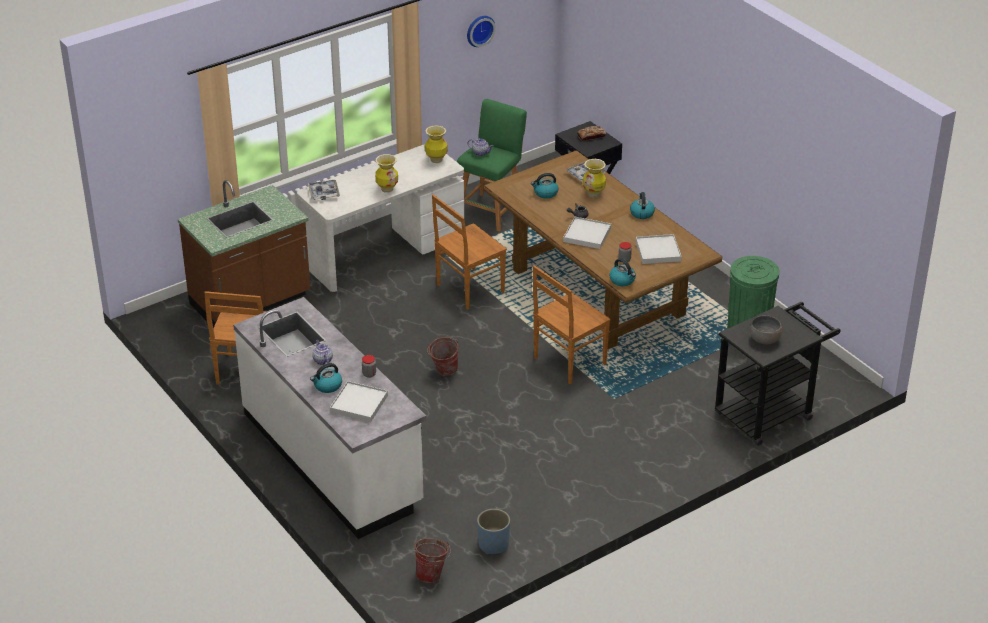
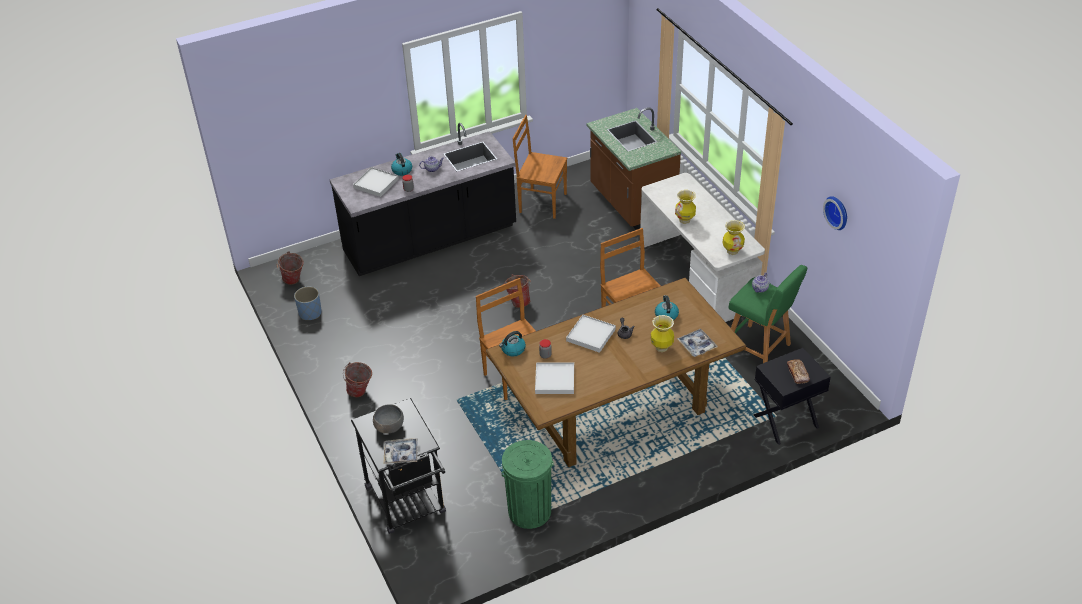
camera: 100 degrees right, 5 degrees up
(324, 193) = (681, 186): tray -> tray (401, 454)
(333, 459) = (430, 240): white counter -> black counter
(622, 474) = (360, 392): none -> bucket
(641, 213) = (622, 377): kettle -> none

